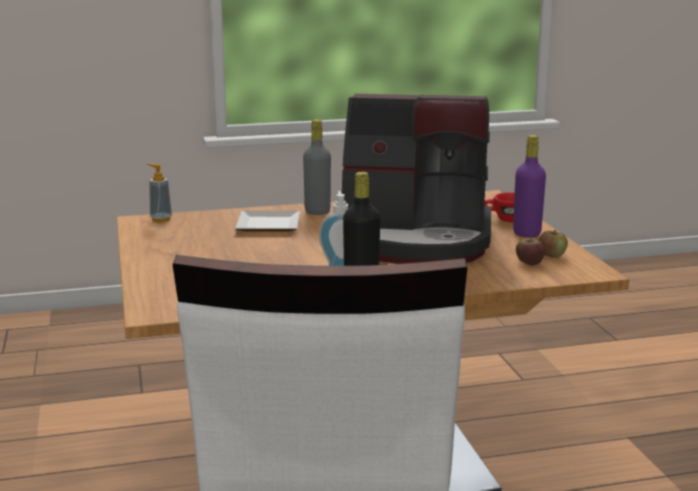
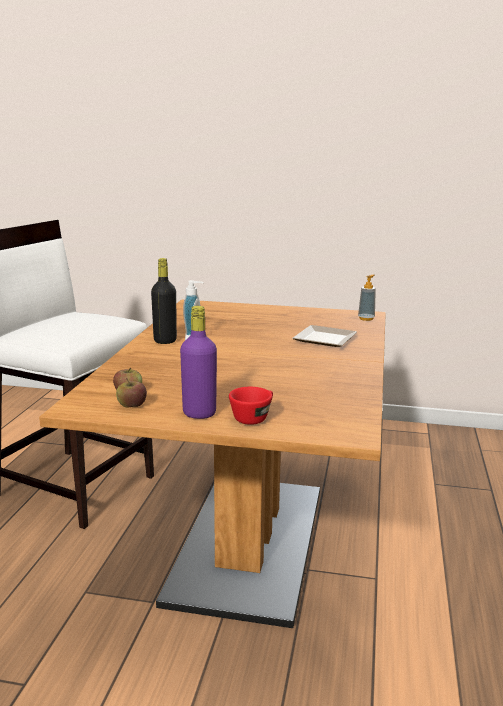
camera: 115 degrees right, 0 degrees up
(317, 211) = (350, 357): grey bottle -> none
(415, 240) = (234, 370): coffee machine -> none

